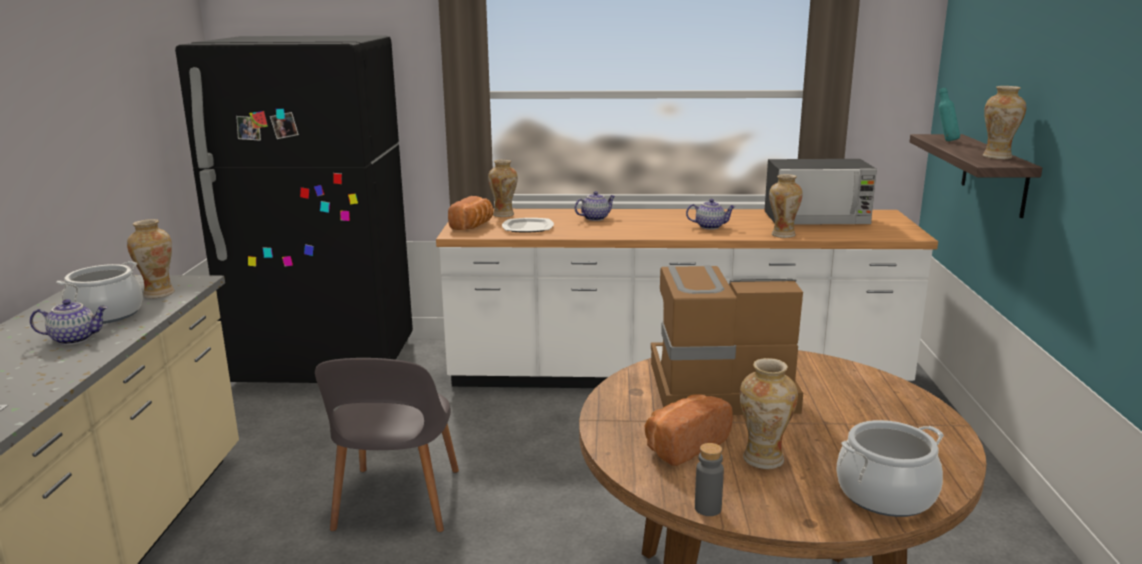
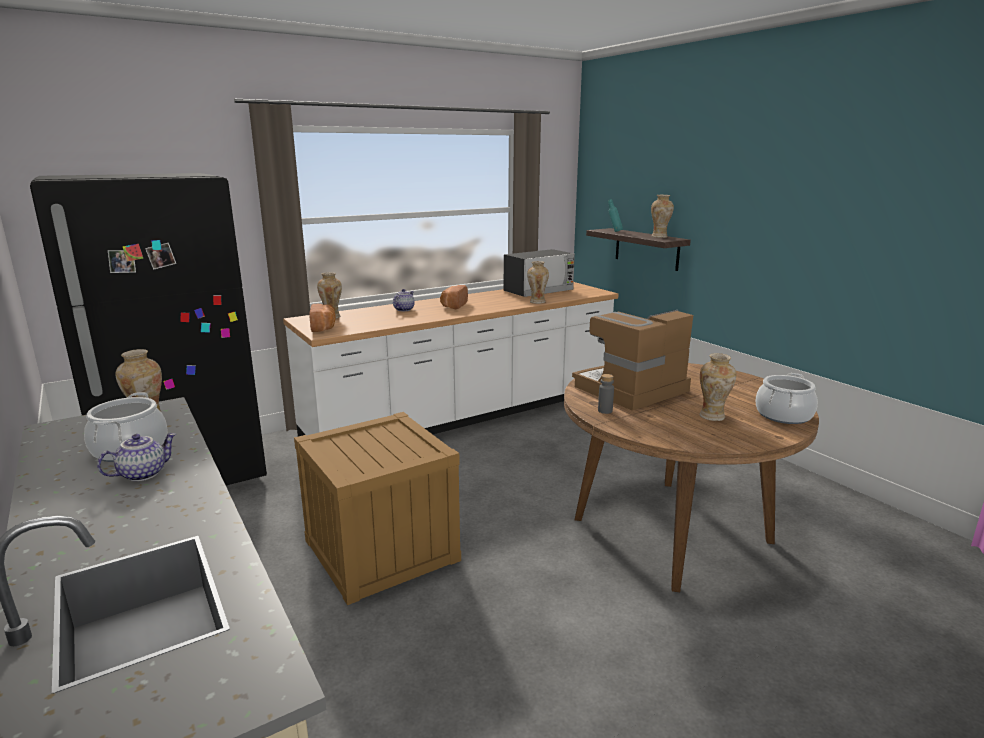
camera: 35 degrees left, 0 degrees up
(396, 503) = (381, 551): grey chair -> crate
(528, 227) = (368, 322): plate -> none
(683, 445) = (667, 421): bread -> bread (453, 305)
(707, 508) = (731, 446): grey bottle -> grey bottle (605, 411)
(710, 226) = (487, 303): teapot -> none

